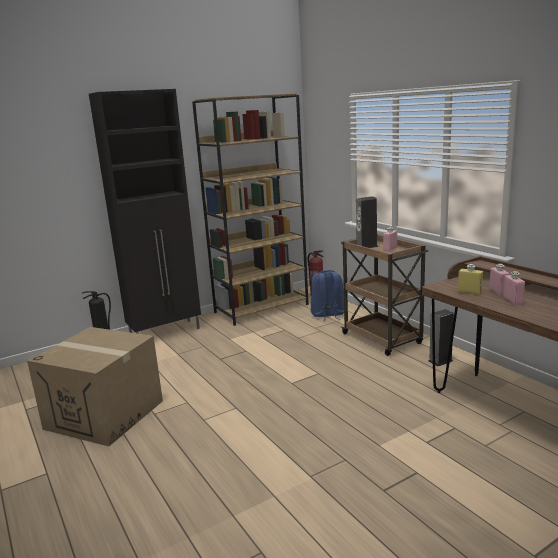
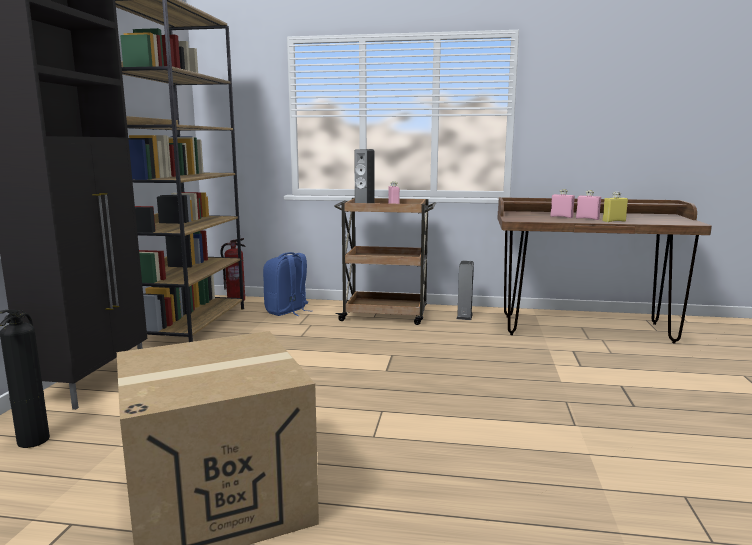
camera: 50 degrees left, 5 degrees down
(469, 292) = (546, 219): yellow bottle -> yellow bottle (614, 221)

